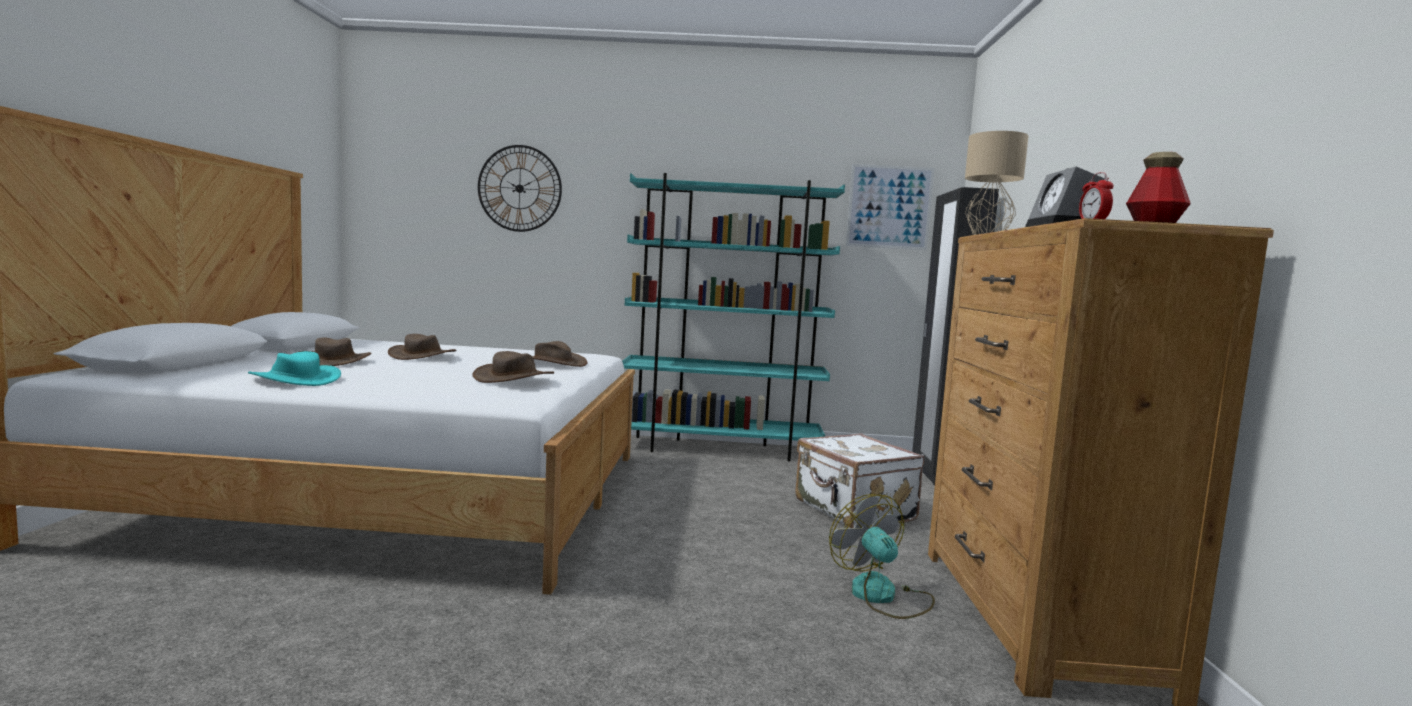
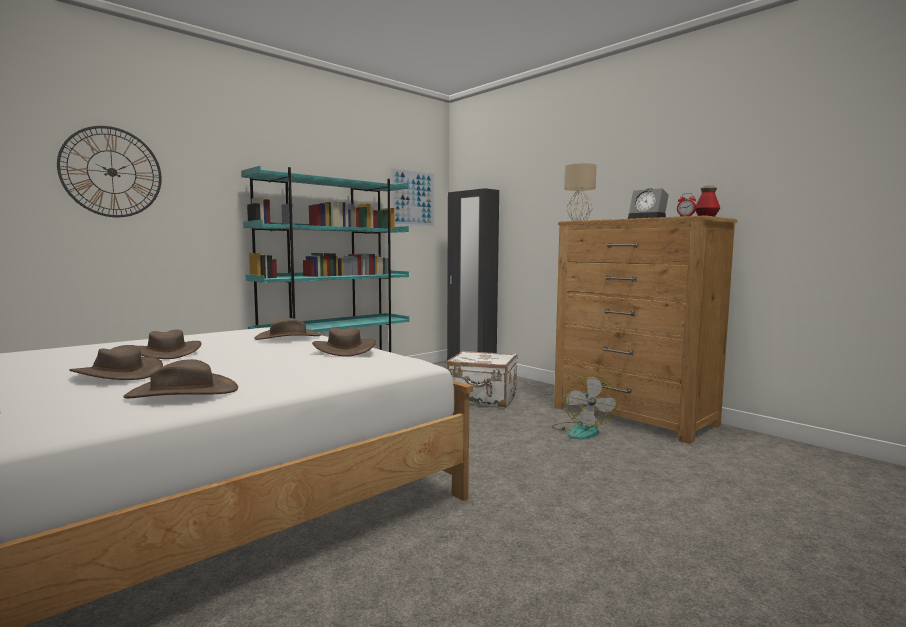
camera: 45 degrees left, 0 degrees up
(295, 379) = (183, 392): turquoise hat -> brown hat
(882, 596) = (581, 430): fan -> fan turned 105 degrees counterclockwise

